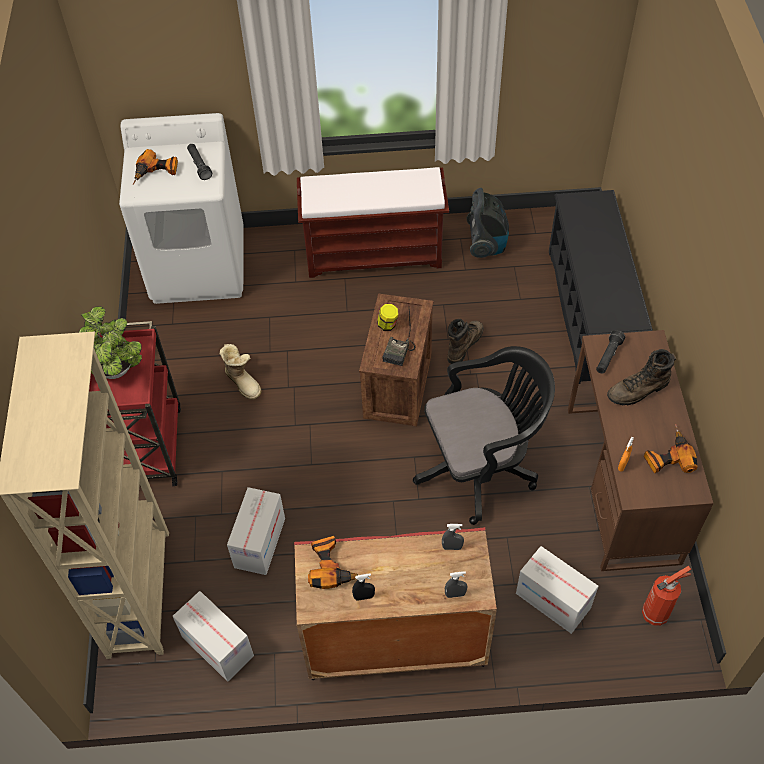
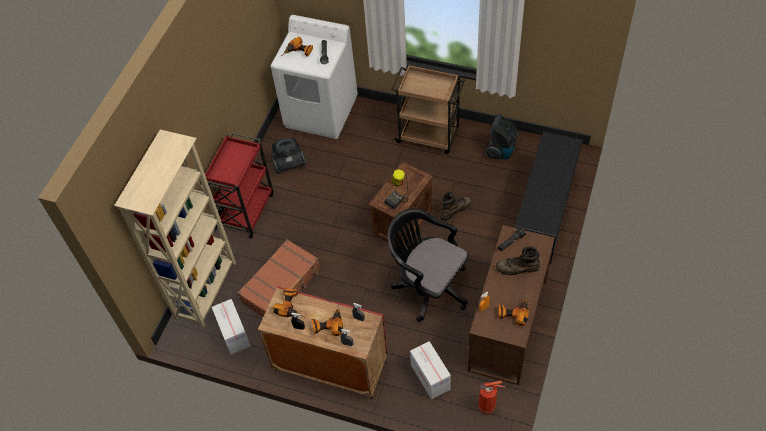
camera: 25 degrees right, 0 degrees up
(116, 372) = (230, 162): potted plant -> none
(185, 356) = (289, 165): none -> vacuum cleaner
(243, 382) = (315, 190): boot -> none
(259, 542) = (282, 286): cardboard box -> brown suitcase
(375, 254) = (429, 136): brown bench -> brown cart
(407, 574) = (327, 324): none -> power drill
(481, 467) = (428, 286): black office chair -> black office chair turned 150 degrees counterclockwise

